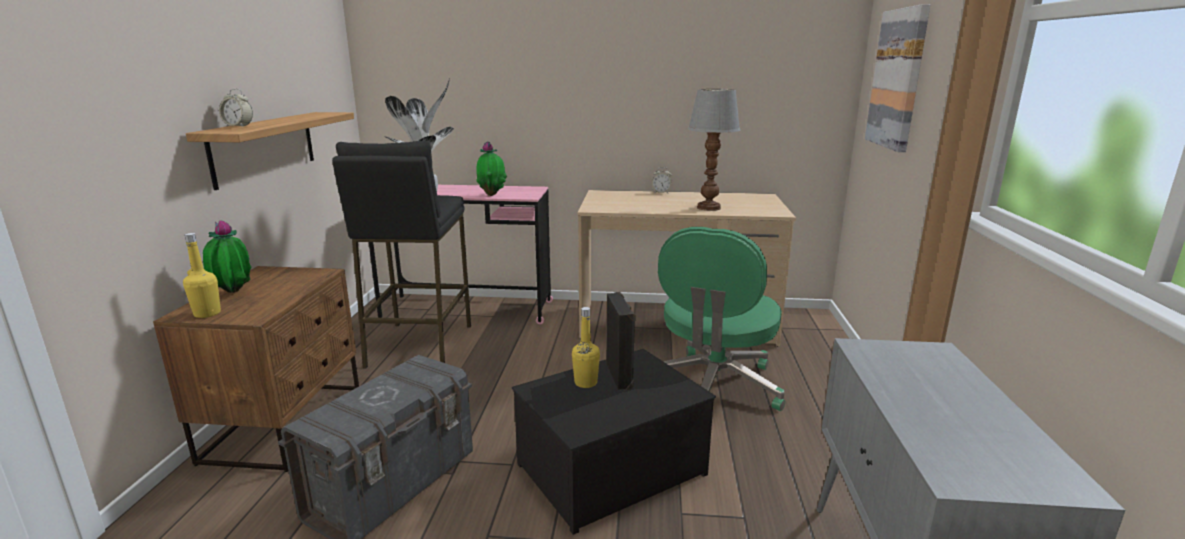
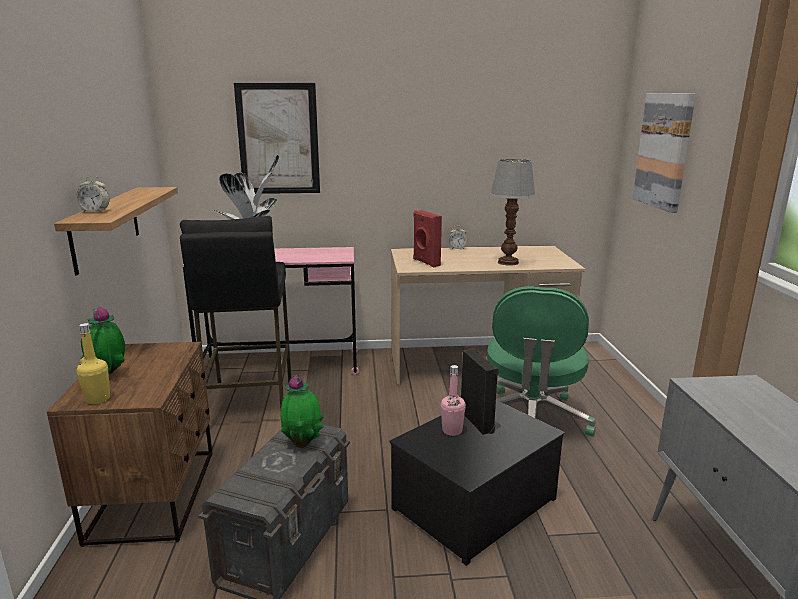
camera: 10 degrees left, 0 degrees up
(471, 68) = (278, 139): none -> picture
(492, 195) = (308, 258): potted plant -> potted plant (303, 444)
(585, 382) = (452, 430): yellow bottle -> pink bottle
(615, 204) = (425, 262): none -> red speaker

